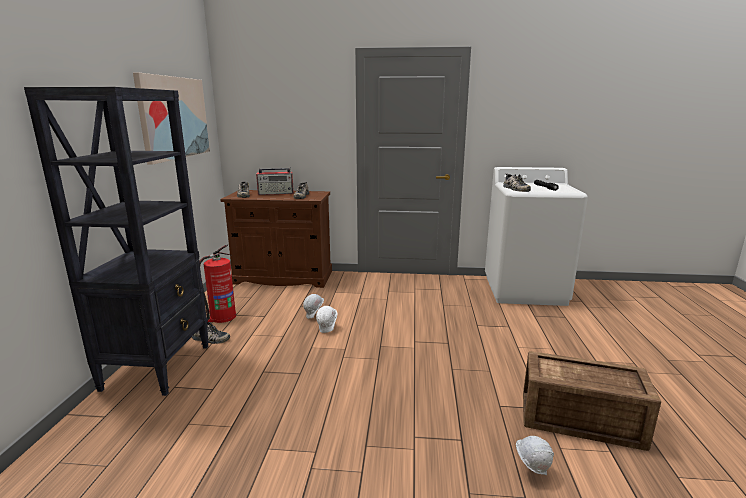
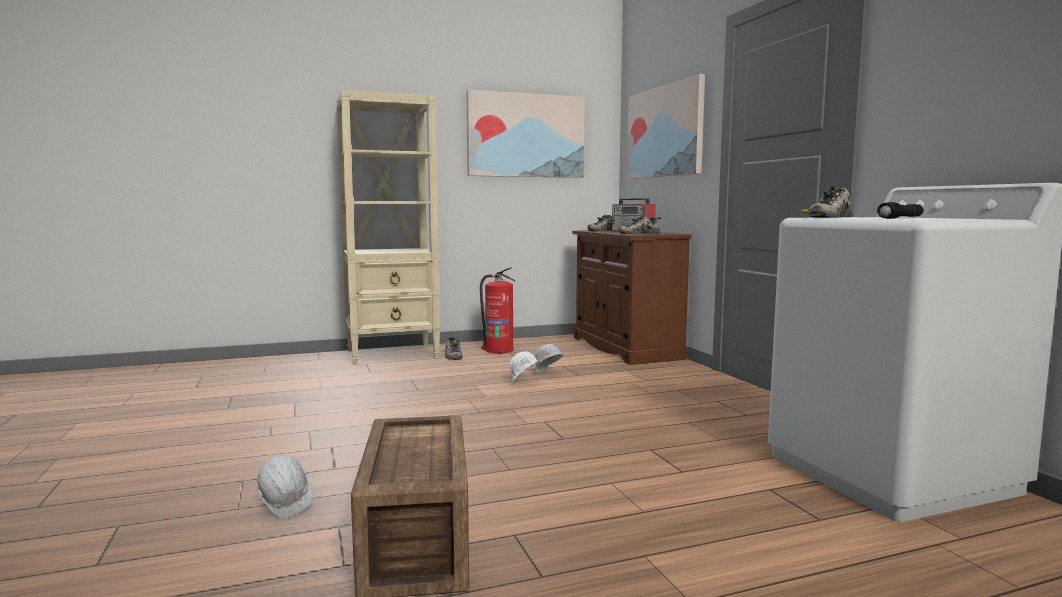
camera: 65 degrees right, 10 degrees down
(158, 366) = (393, 354): black bookcase -> beige bookcase
(287, 117) = (665, 132): none -> picture

